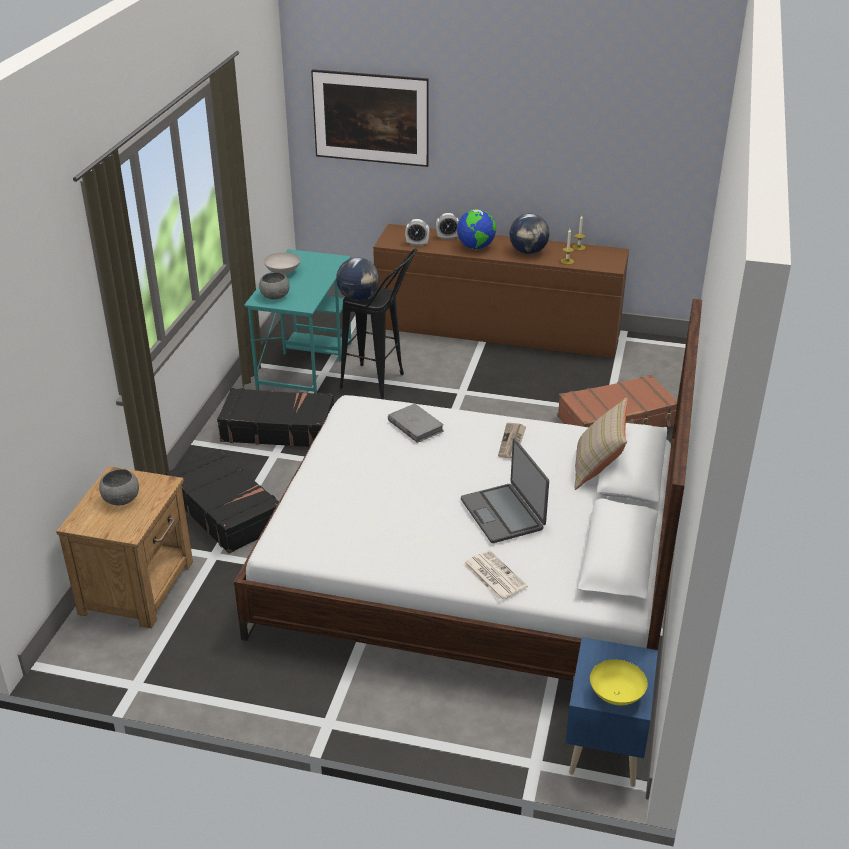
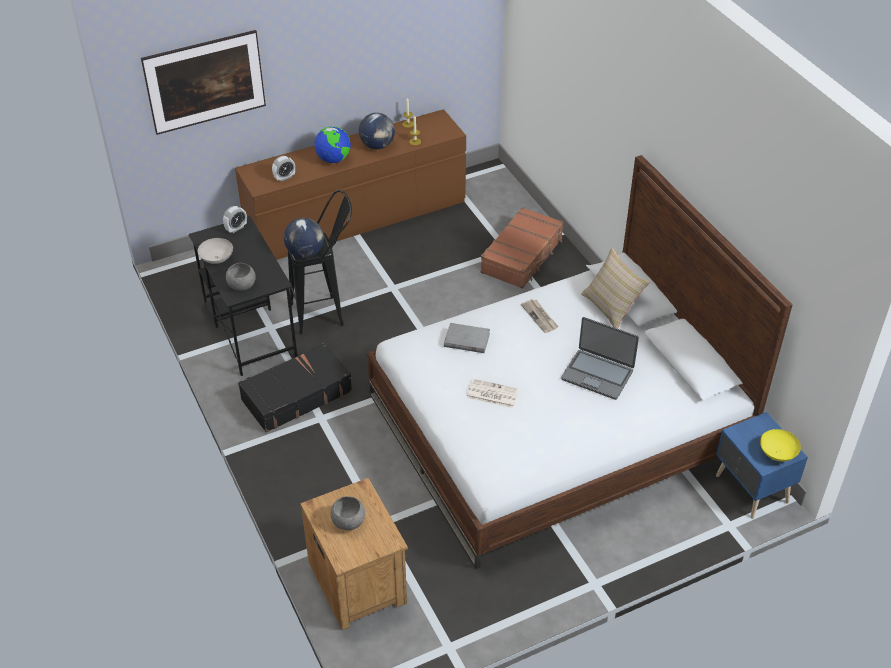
camera: 40 degrees left, 10 degrees up
(226, 511) = (344, 485): black suitcase -> none
(305, 367) = (249, 330): turquoise desk -> black desk
(447, 237) = (300, 160): alarm clock -> alarm clock (236, 228)
(493, 576) = (641, 421): newspaper -> newspaper (491, 394)

